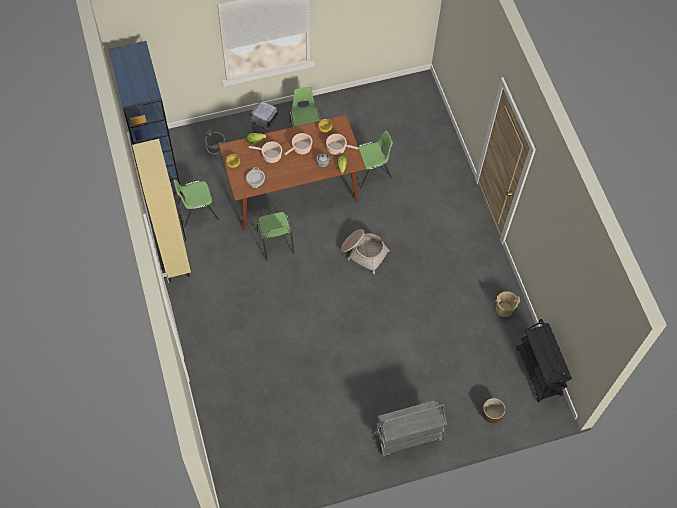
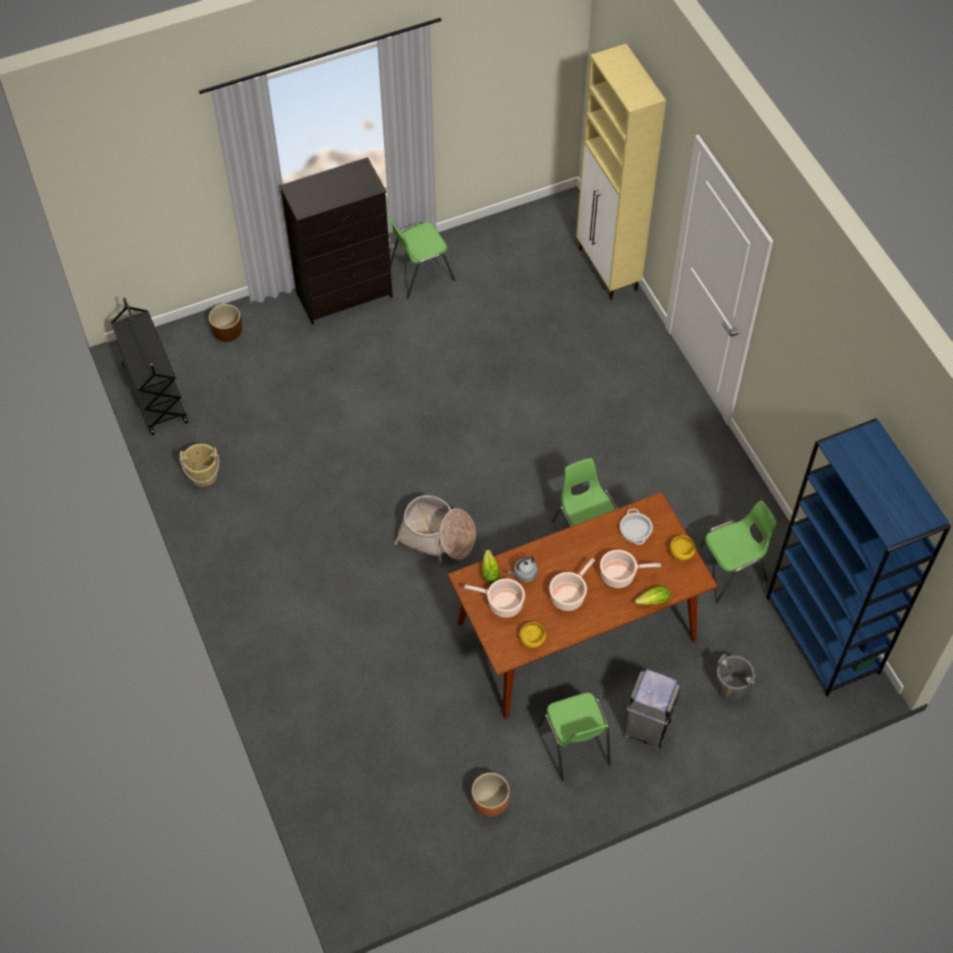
camera: 175 degrees right, 5 degrees down
(174, 257) = (743, 491): beige cabinet -> beige cabinet (608, 270)
(353, 112) = (489, 803): none -> brown planter
(371, 171) = (440, 682): green chair -> green chair (420, 274)
(408, 437) = (345, 295): grey cart -> black dresser

